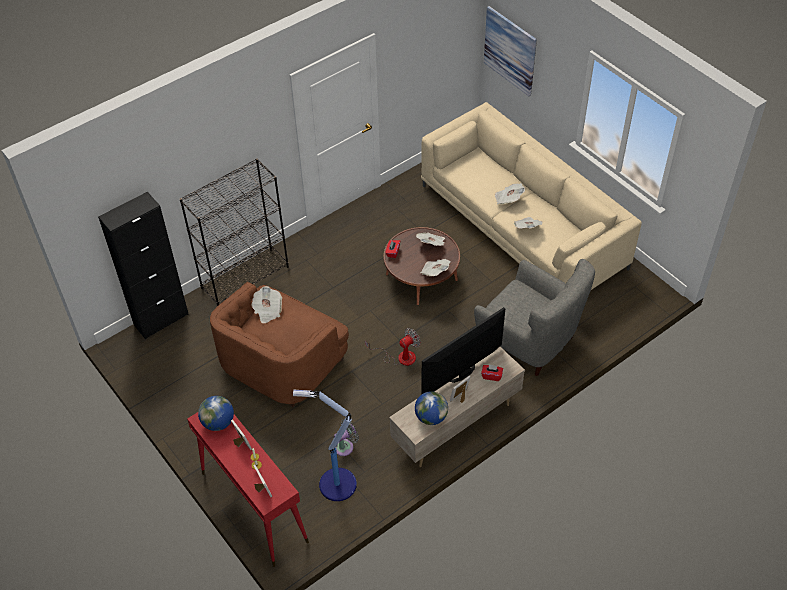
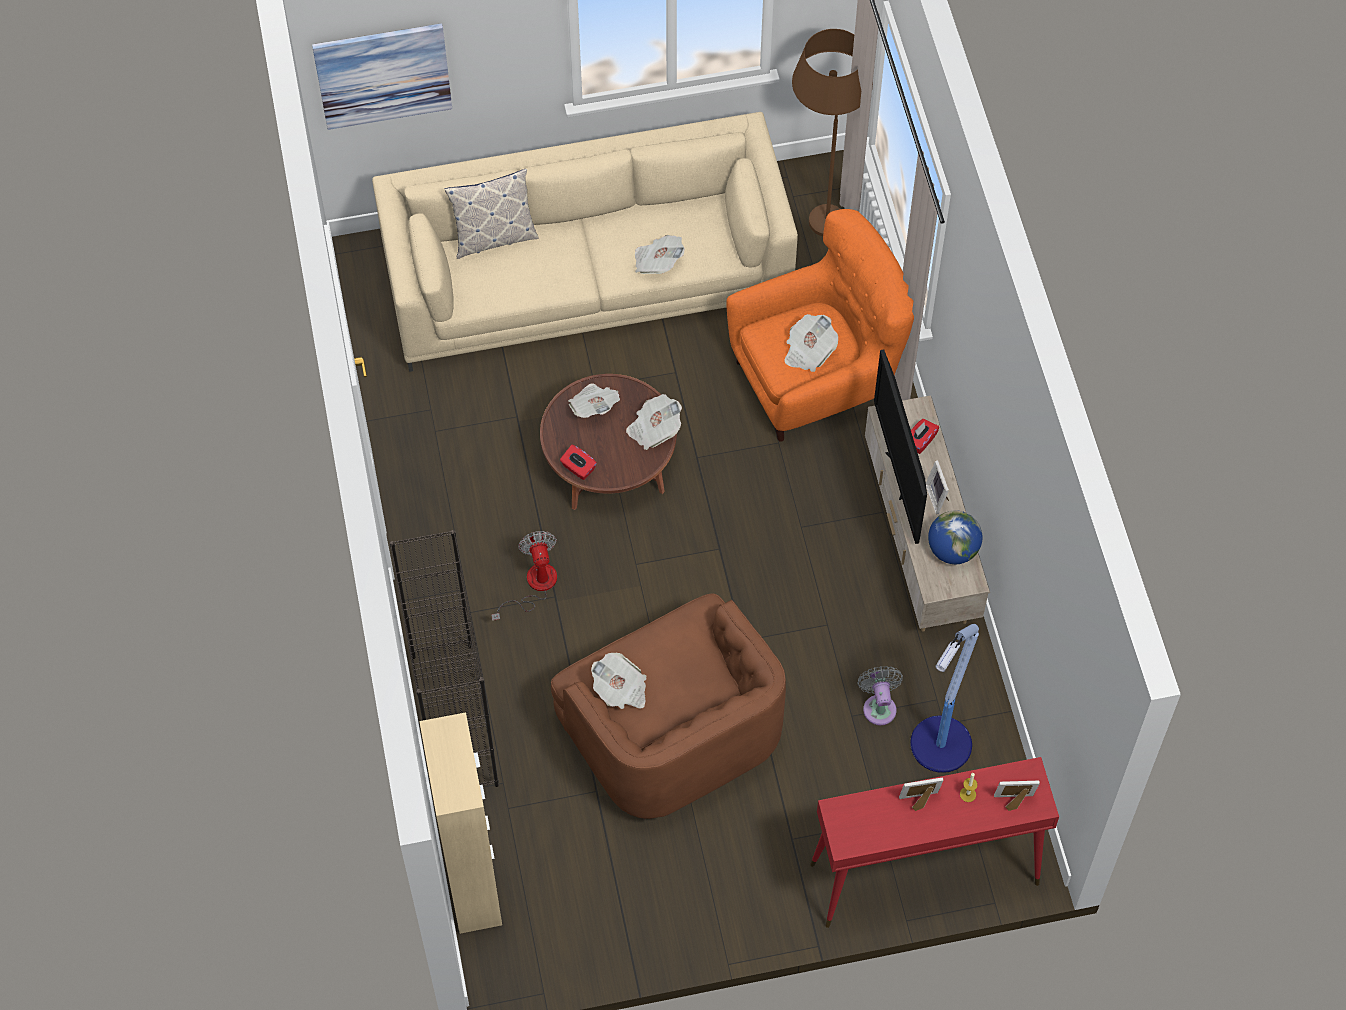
camera: 65 degrees left, 10 degrees up
(161, 319) = (472, 885): black cabinet -> beige cabinet
(218, 422) = (864, 819): globe -> none
(400, 357) = (752, 562): fan -> fan (534, 586)
(495, 164) = (494, 237): none -> pillow
(508, 199) = (581, 257): newspaper -> newspaper (808, 351)
(529, 340) = (816, 378): grey armchair -> orange armchair
(639, 300) = (822, 205): none -> brown floor lamp

